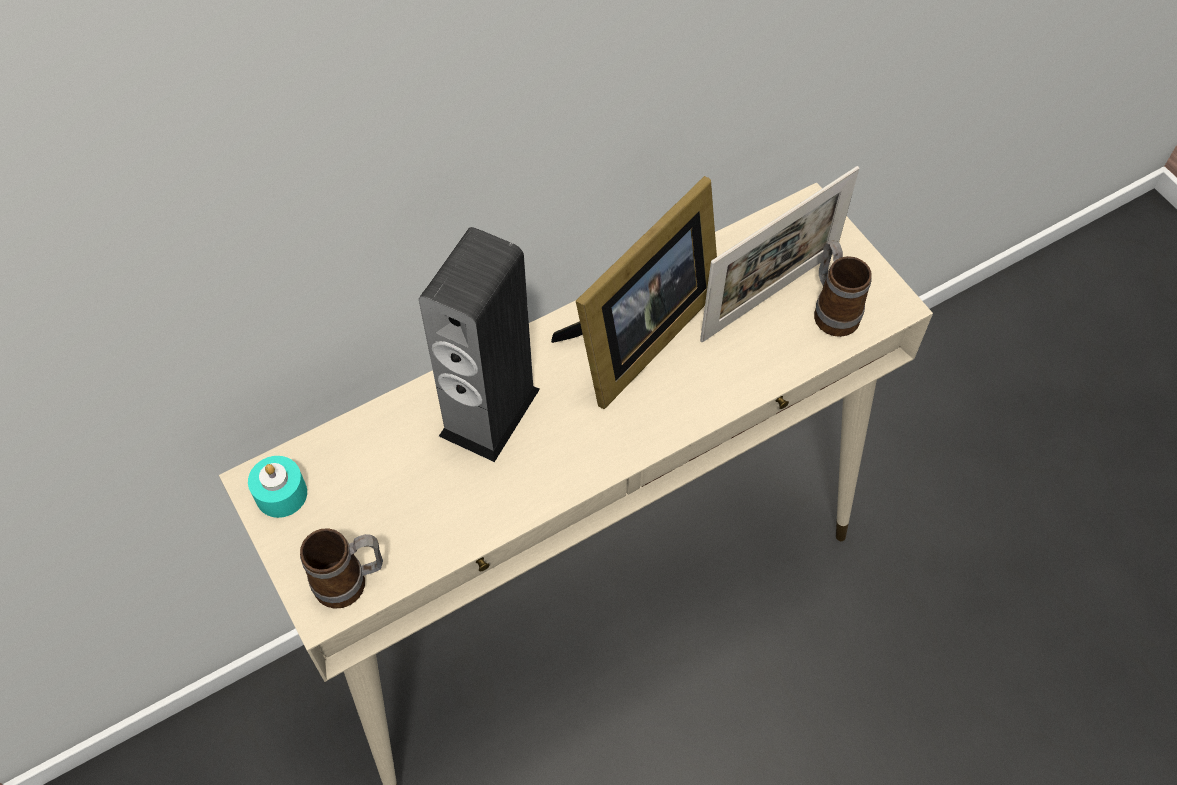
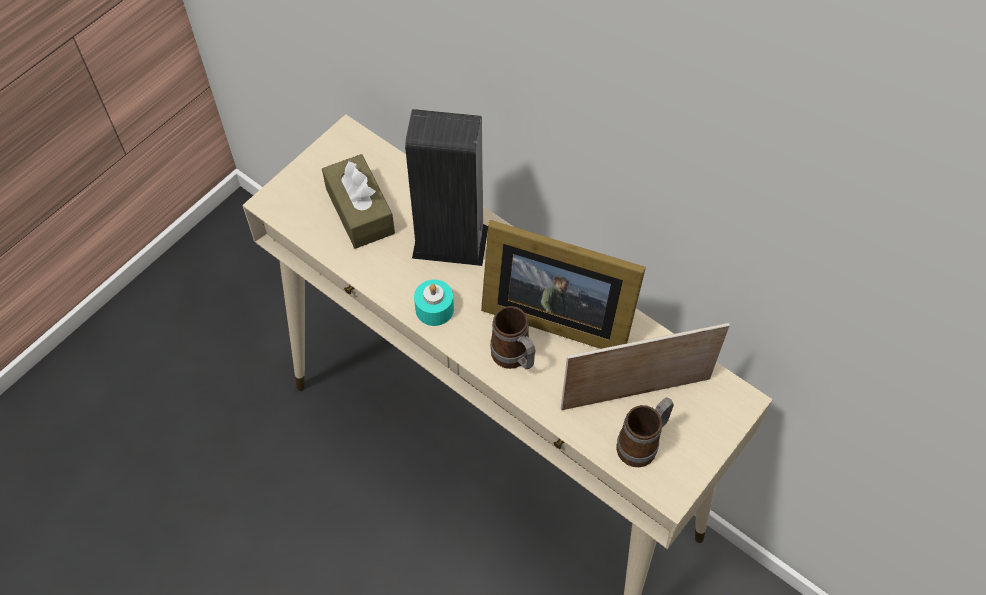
camera: 70 degrees right, 0 degrees up
(281, 494) = (343, 150): turquoise candle -> turquoise candle (434, 309)
(351, 582) = (294, 210): mug -> mug (514, 359)
(392, 501) = (360, 211): none -> brown tissue box
(769, 295) = (635, 393): picture frame -> picture frame turned 135 degrees clockwise

